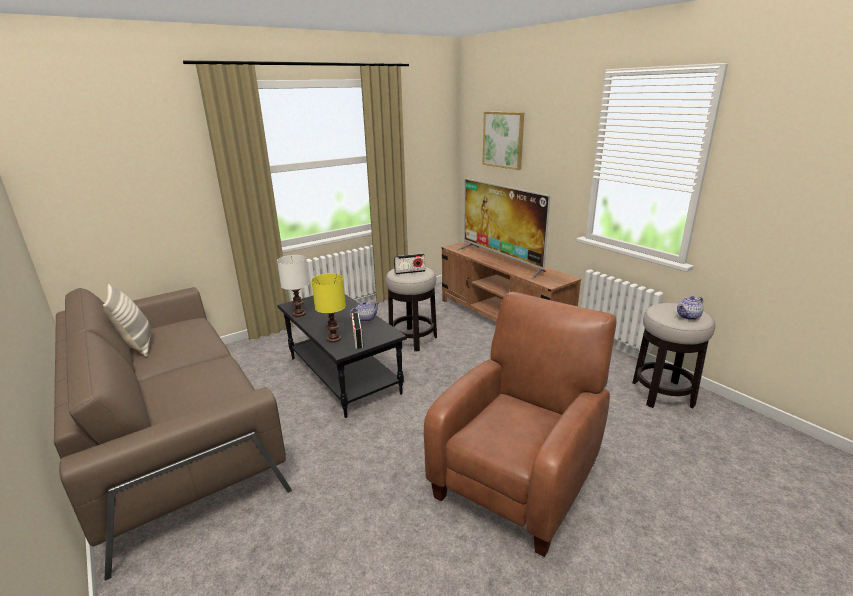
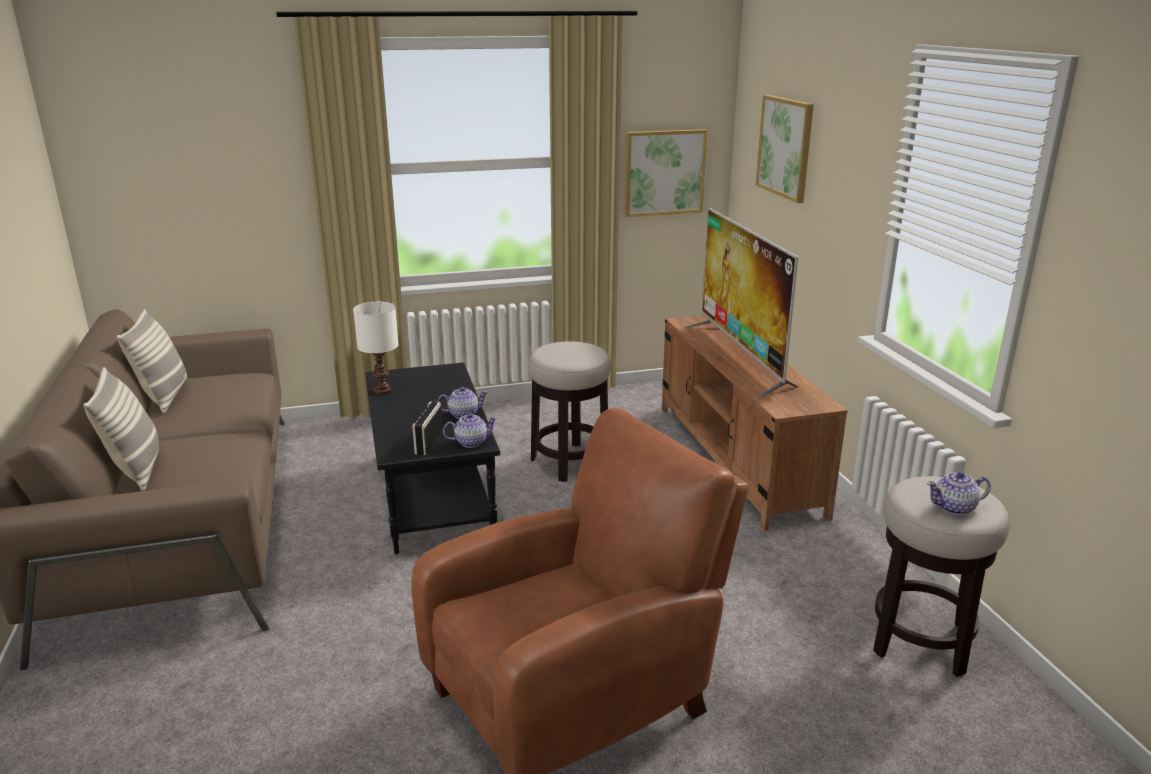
camera: 20 degrees right, 0 degrees up
(154, 399) = (136, 469): none -> pillow
(333, 338) = (398, 434): yellow table lamp -> none
(385, 334) = (470, 442): none -> teapot
(410, 272) = (566, 352): radio -> none
(425, 162) = (664, 172): none -> picture

